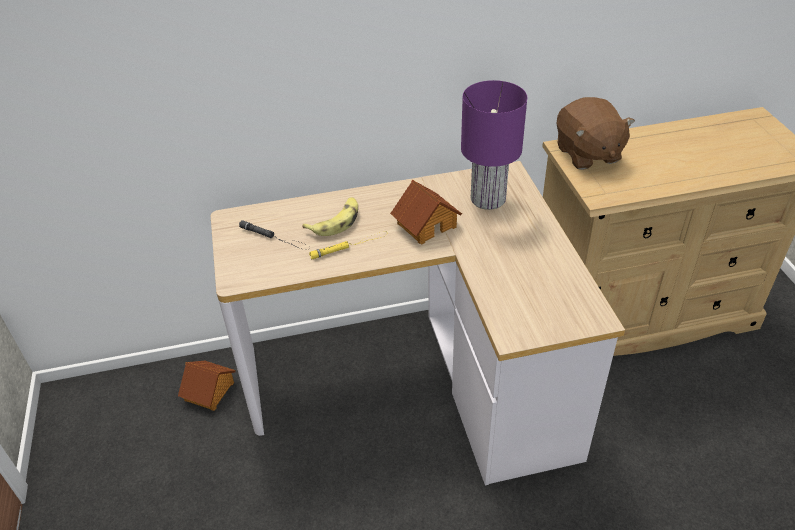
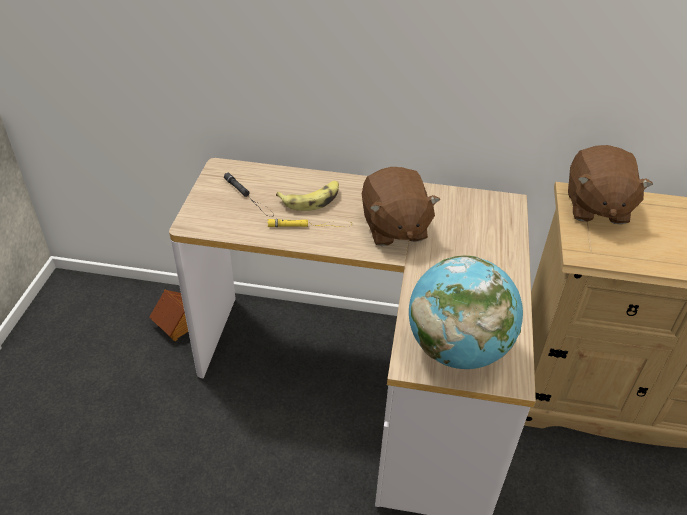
camera: 20 degrees right, 0 degrees up
(426, 224) = (394, 228): toy house -> brown plush toy
(488, 200) = (470, 223): purple table lamp -> none
(541, 310) = (457, 349): none -> globe

